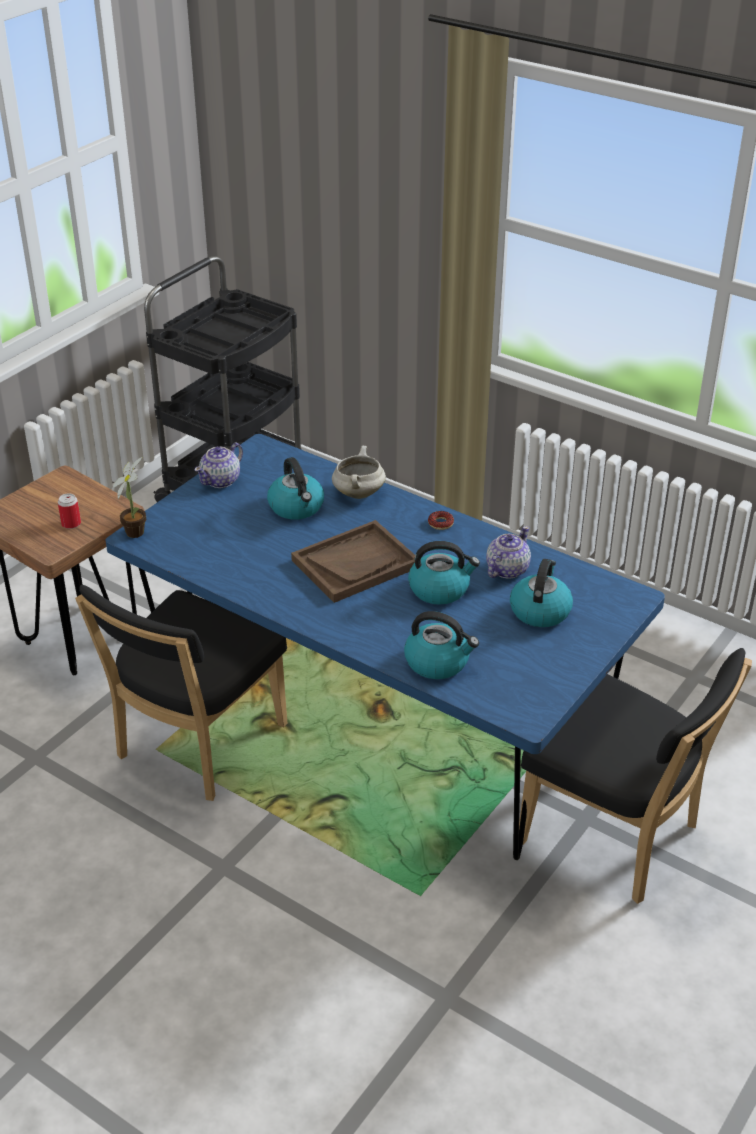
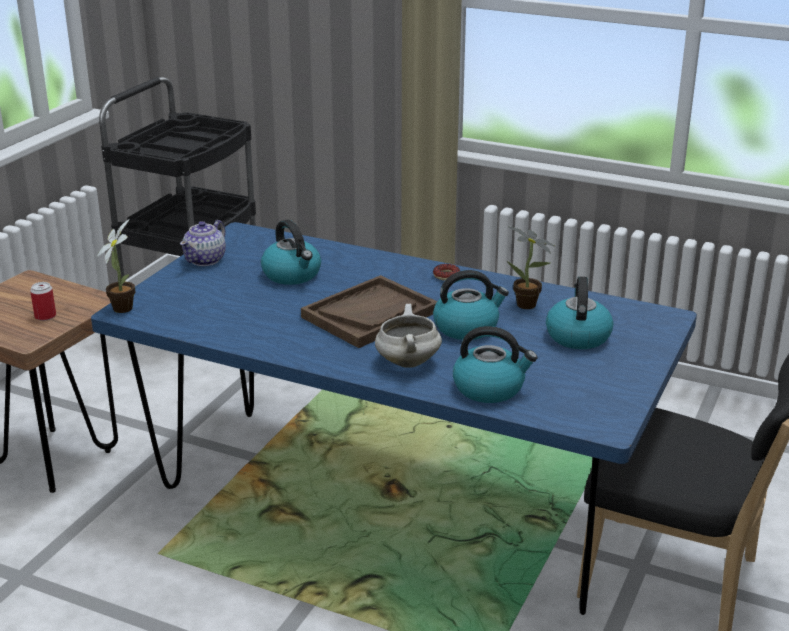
camera: 10 degrees left, 10 degrees down
(196, 746) = (202, 545): black chair -> none
(358, 493) = (352, 259): white cooking pot -> white cooking pot (407, 362)
(506, 569) = (528, 306): teapot -> potted plant

